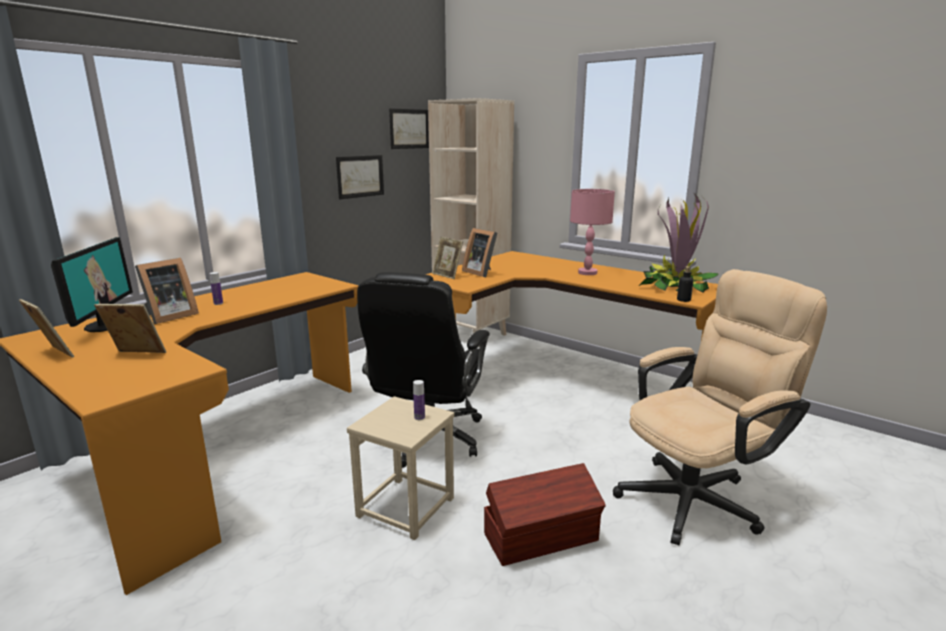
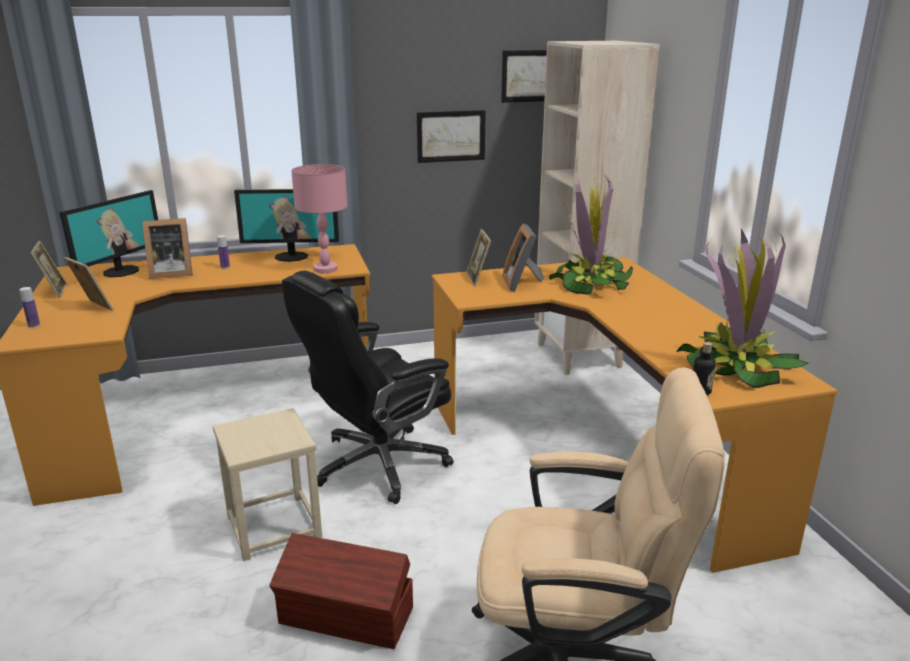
camera: 35 degrees right, 5 degrees up
(268, 287) = (291, 256): none -> monitor
(419, 417) = (278, 438): bottle -> bottle (34, 325)
(520, 265) = (590, 283): none -> potted plant
(587, 273) = (656, 313): pink table lamp -> pink table lamp (326, 269)

